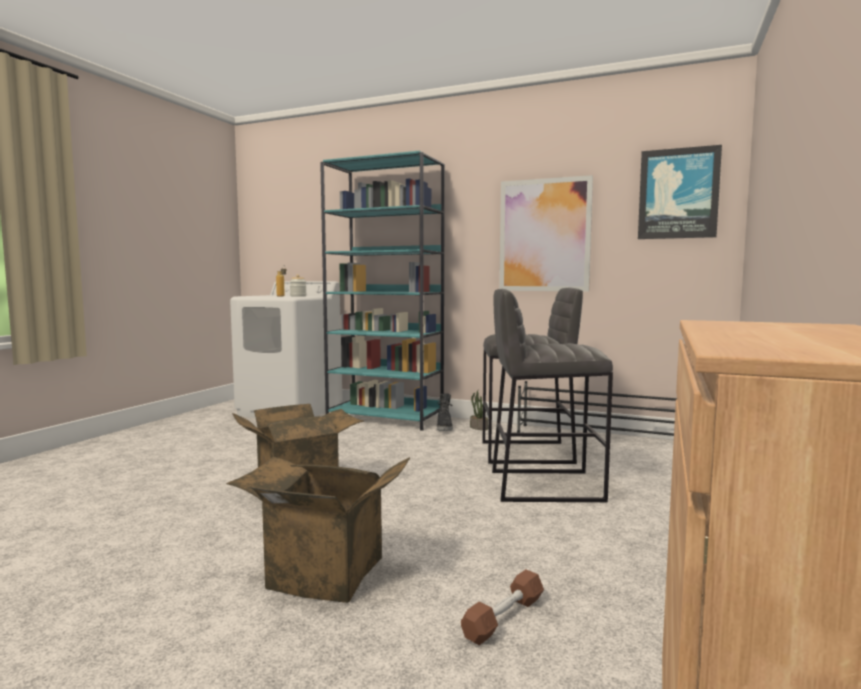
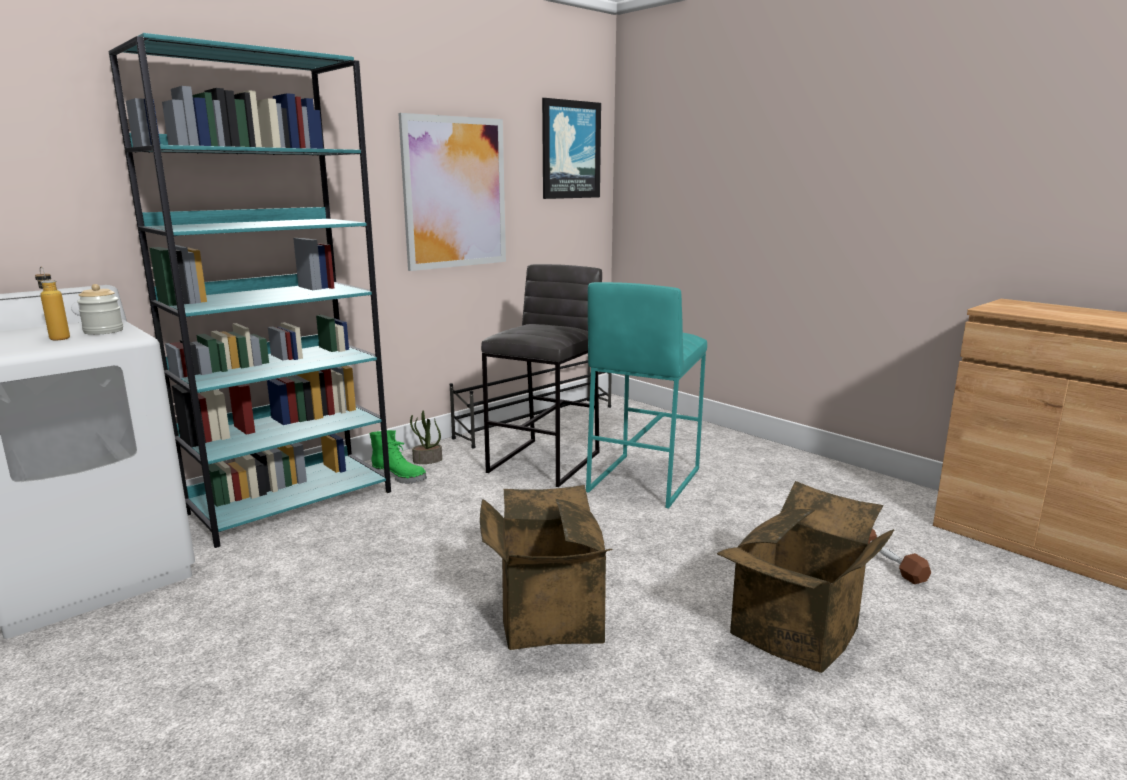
camera: 65 degrees left, 10 degrees up
(444, 428) = (400, 477): black boot -> green boot
(544, 485) = (642, 480): grey stool -> turquoise stool

